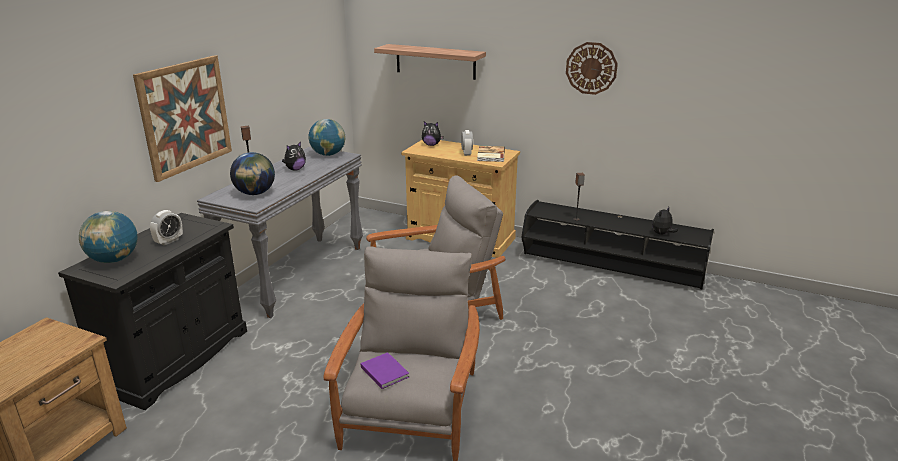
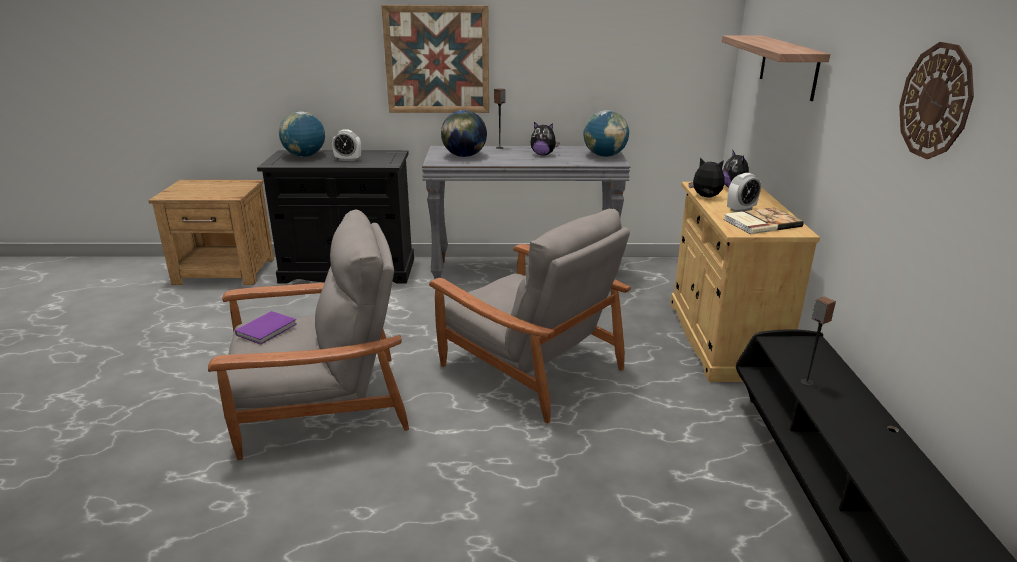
camera: 65 degrees right, 0 degrees up
(662, 234) = (889, 497): plush toy -> plush toy (706, 197)

